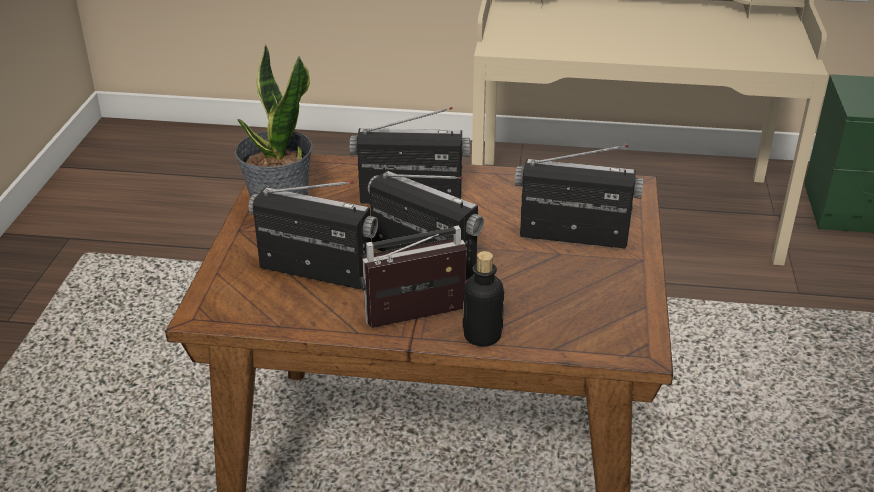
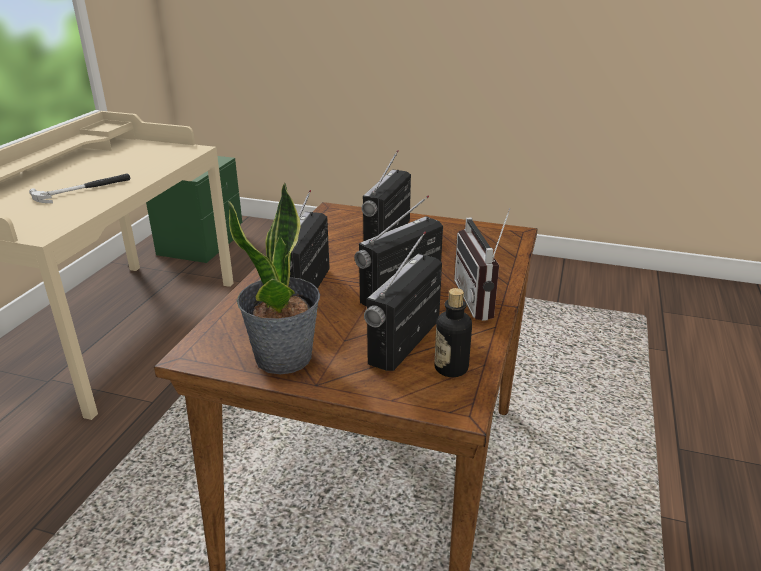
camera: 80 degrees left, 5 degrees down
(482, 336) = (501, 278): bottle -> bottle (451, 368)
(615, 36) = (83, 190): none -> hammer

